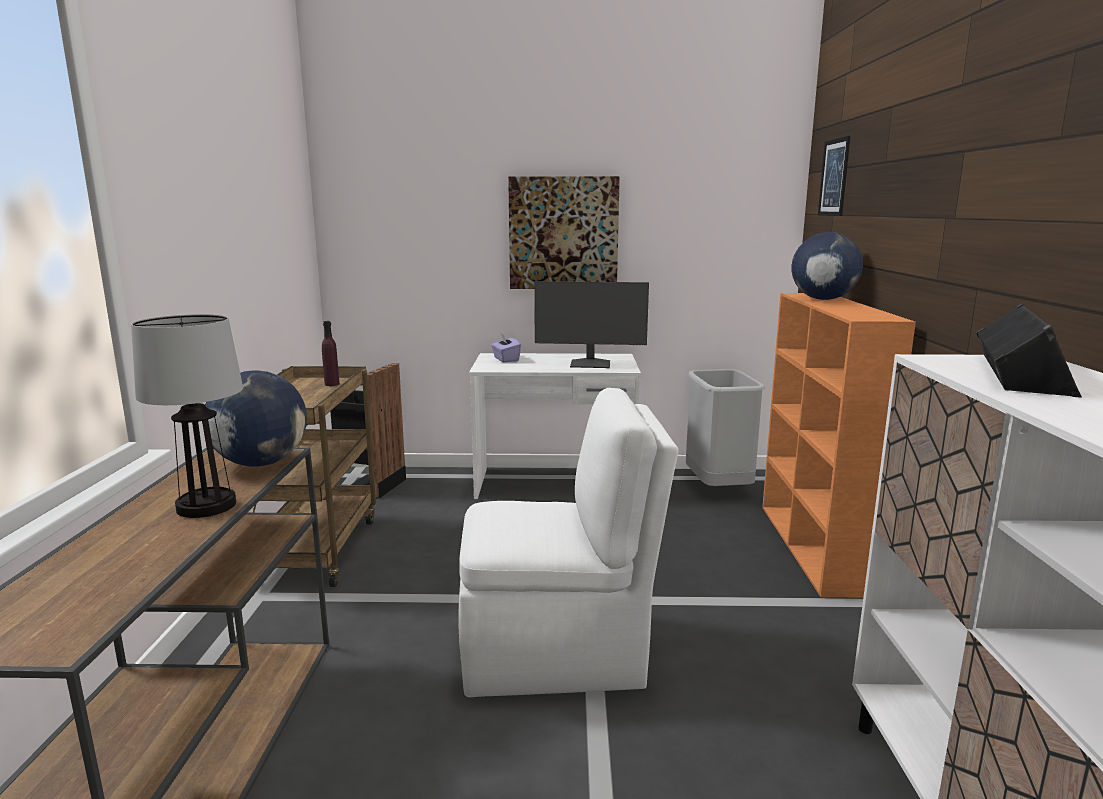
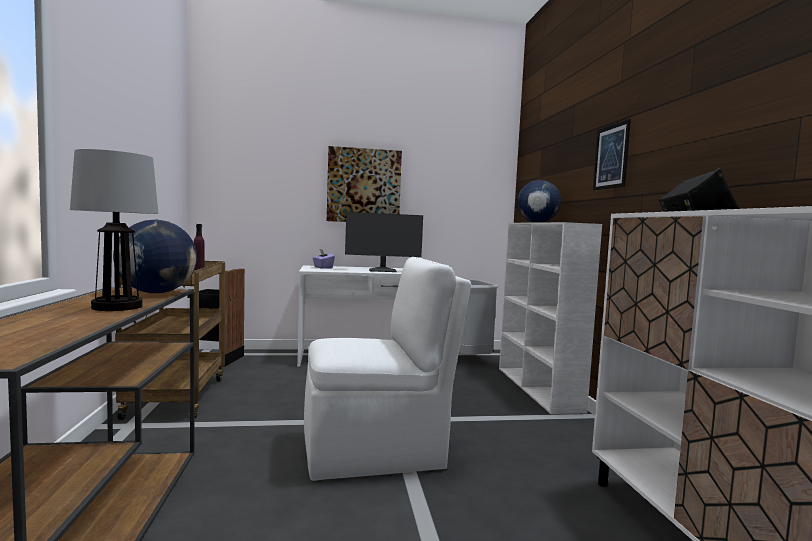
camera: 10 degrees left, 10 degrees down
(813, 548) = (538, 388): orange bookcase -> white bookcase
(834, 177) = (536, 154): picture -> picture (611, 157)

